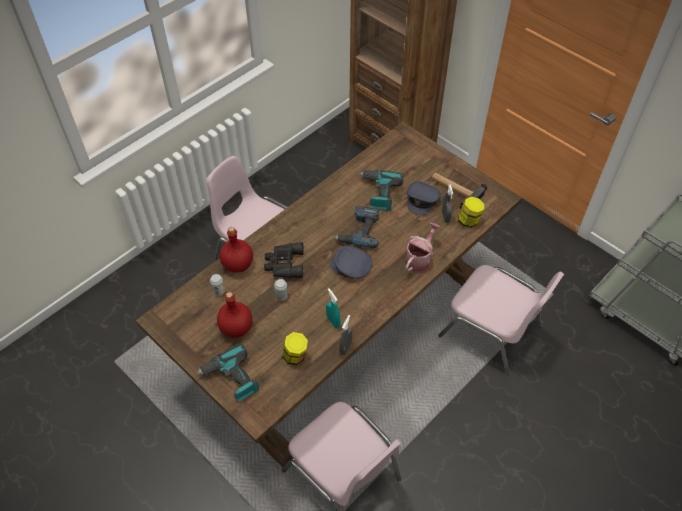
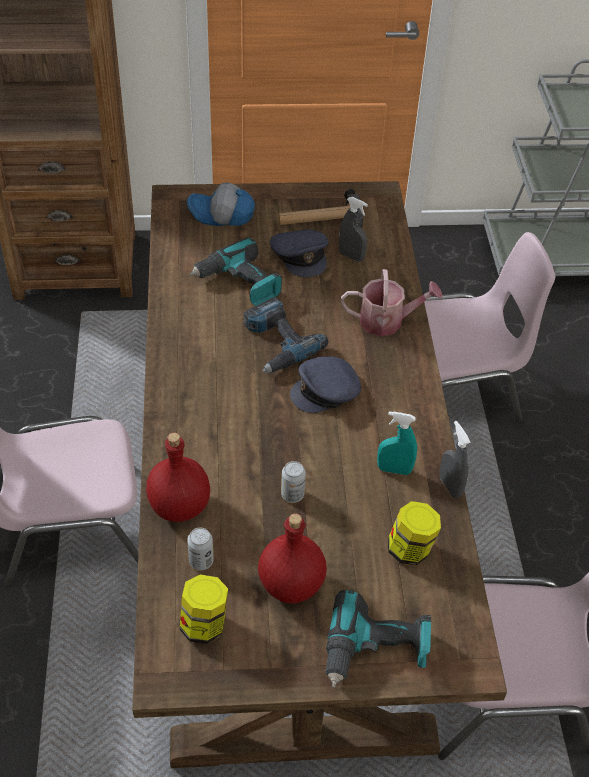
camera: 50 degrees left, 5 degrees down
(284, 264) = (240, 455): black binoculars -> none
(413, 156) = (221, 214): none -> cap
(419, 258) = (387, 321): watering can -> watering can turned 105 degrees clockwise
(469, 221) = (381, 242): jar -> jar (204, 624)

